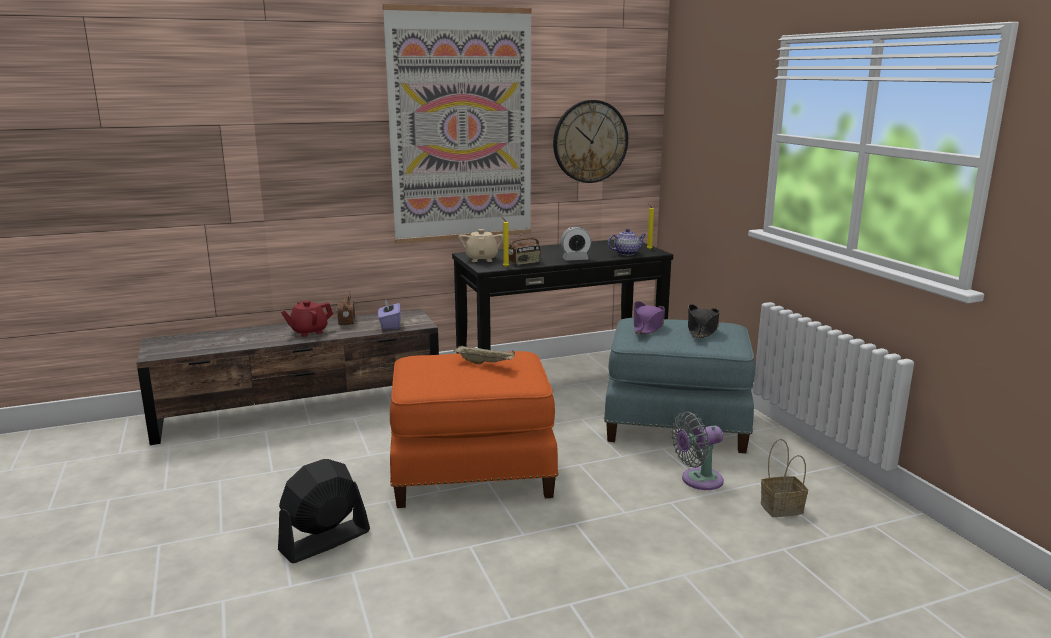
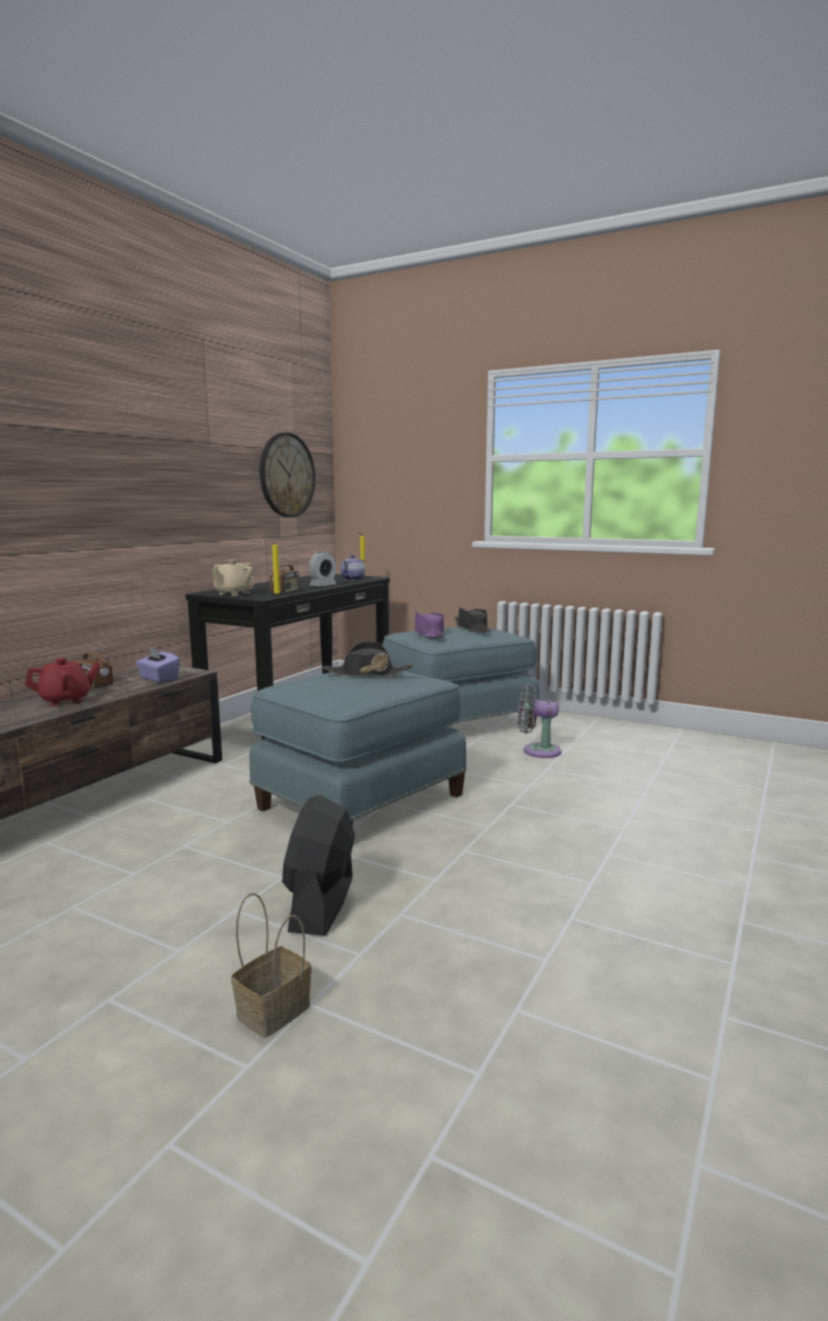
camera: 40 degrees left, 5 degrees down
(308, 332) = (66, 700): red teapot -> red teapot turned 135 degrees counterclockwise
(461, 127) = (183, 449): picture -> none
(472, 472) = (359, 800): orange ottoman -> blue ottoman
(481, 259) = (234, 594): beige teapot -> beige teapot turned 105 degrees counterclockwise
(485, 363) = (367, 674): beige tray -> black hat
(698, 480) = (537, 751): grey fan -> grey fan turned 75 degrees clockwise
(781, 509) = (614, 750): basket -> basket (272, 1013)

